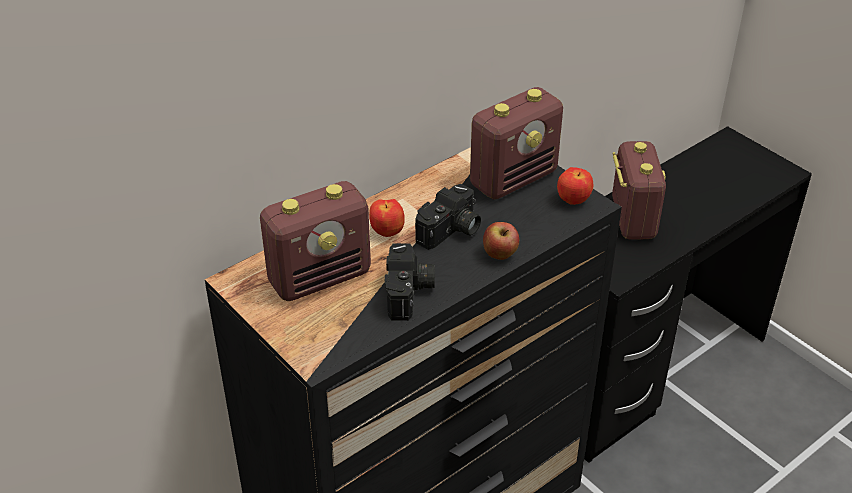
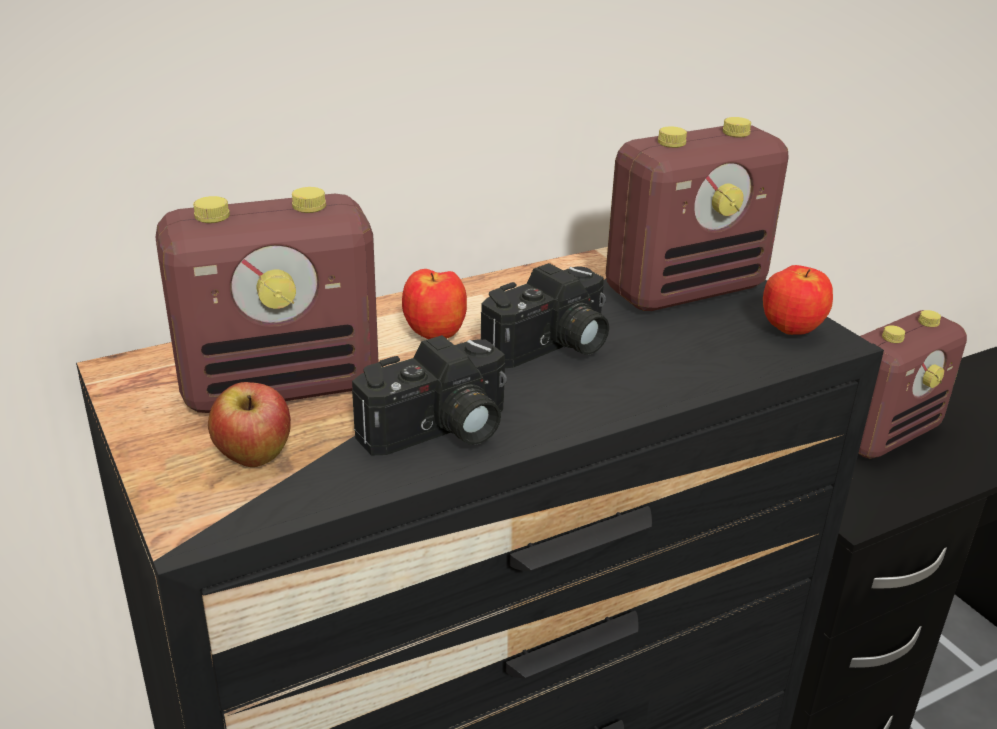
camera: 10 degrees right, 10 degrees down
(410, 293) = (439, 432): camera -> camera turned 45 degrees clockwise
(500, 255) = (635, 394): apple -> apple (254, 459)
(632, 218) = (884, 433): radio -> radio turned 45 degrees clockwise

